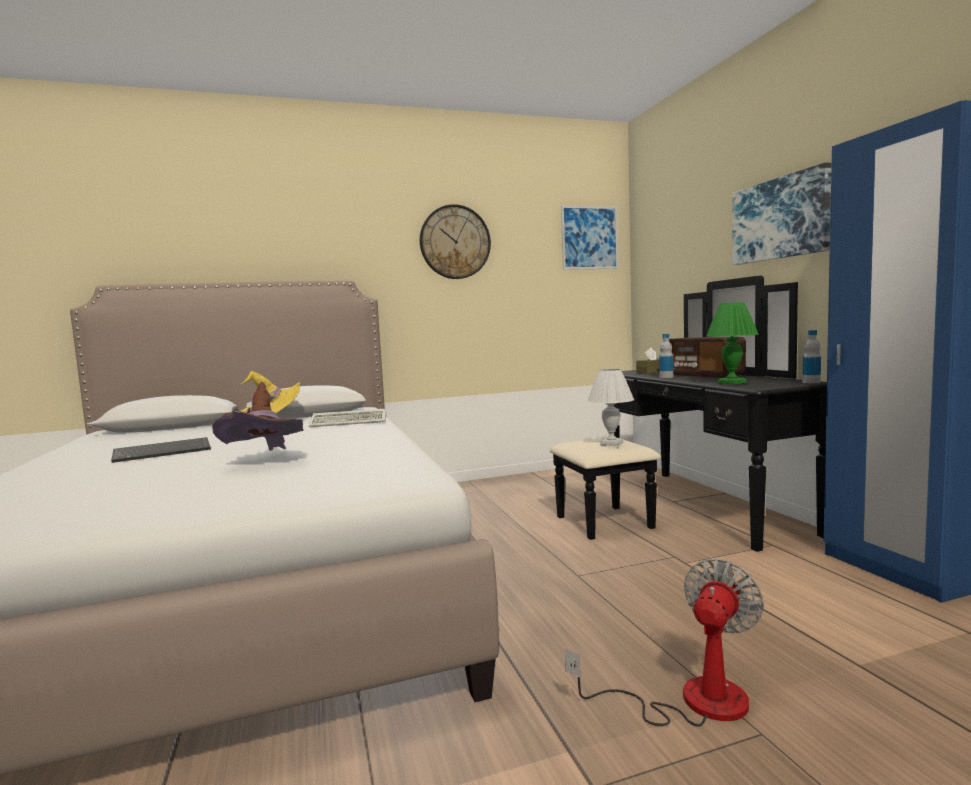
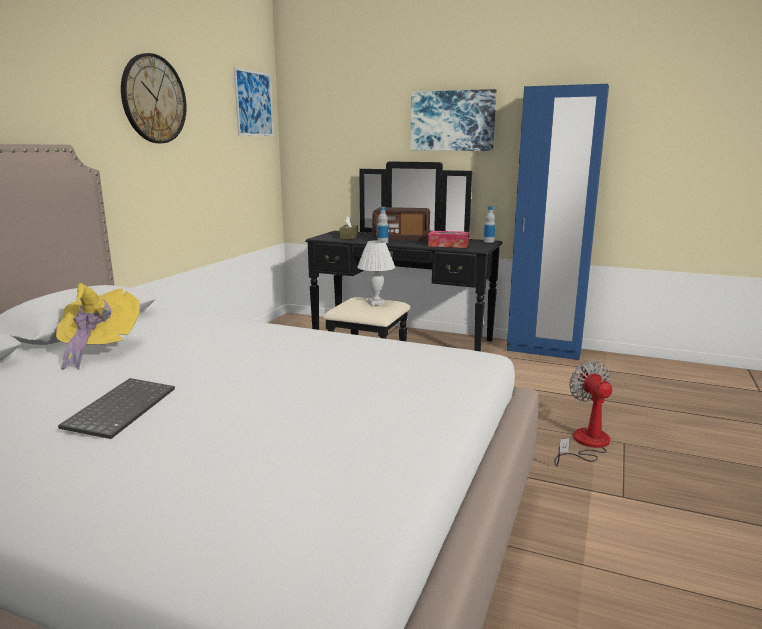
camera: 50 degrees left, 10 degrees up
(266, 461) = (300, 380): brown hat -> none
(351, 422) = (192, 325): keyboard -> none
(732, 382) = (448, 245): green table lamp -> tissue box

